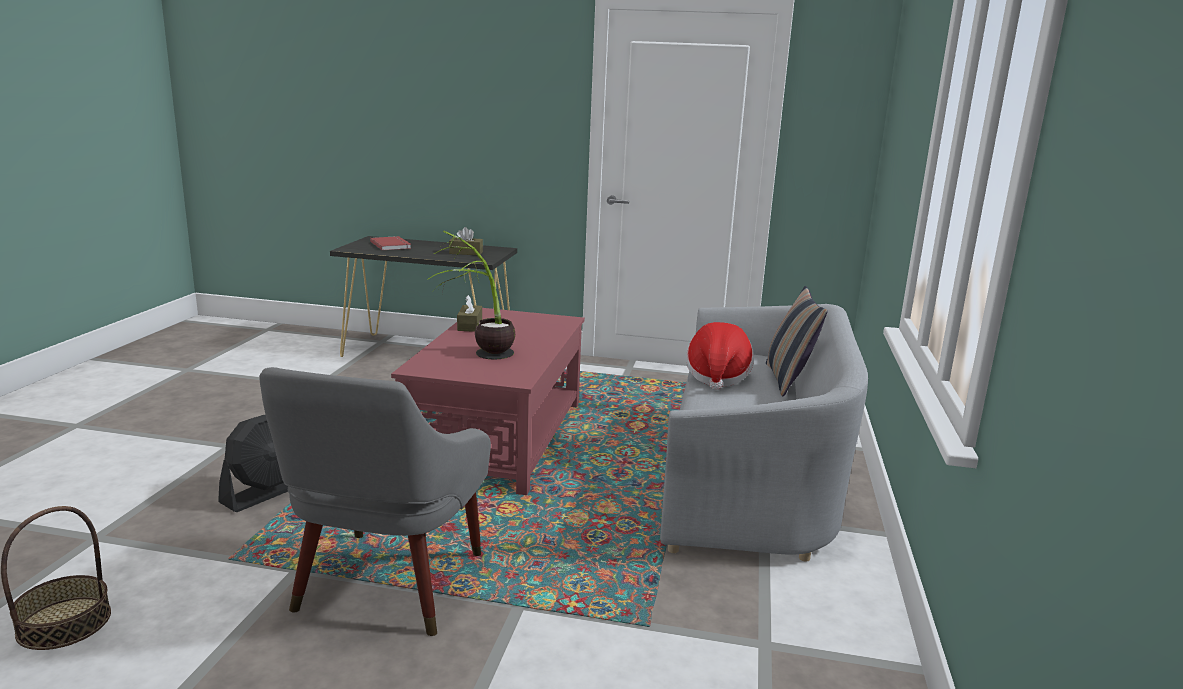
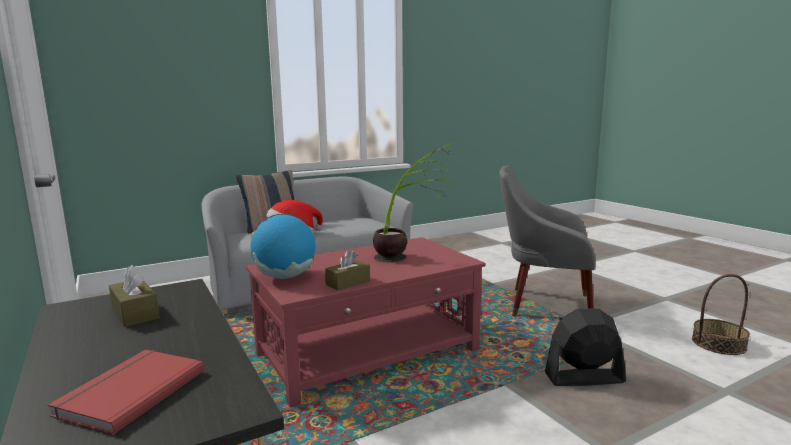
camera: 130 degrees left, 5 degrees down
(384, 590) = (542, 304): grey armchair -> grey armchair turned 135 degrees counterclockwise
(526, 318) = (285, 277): none -> globe

